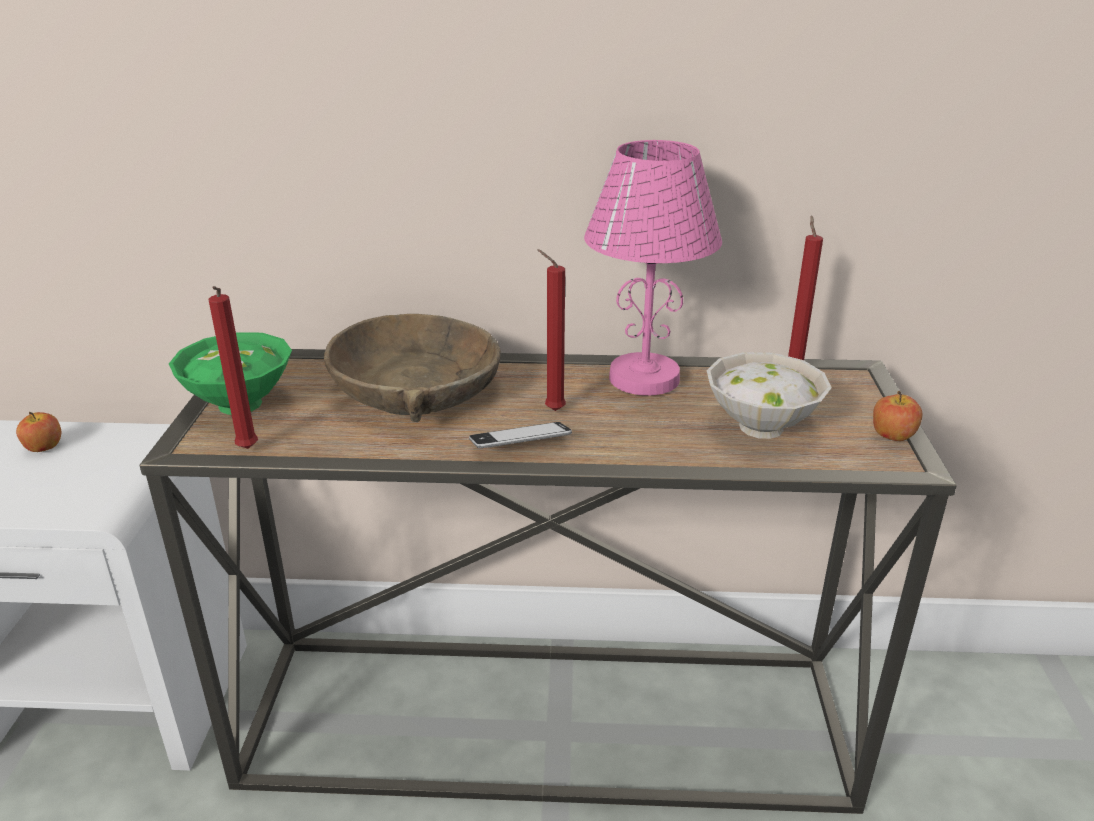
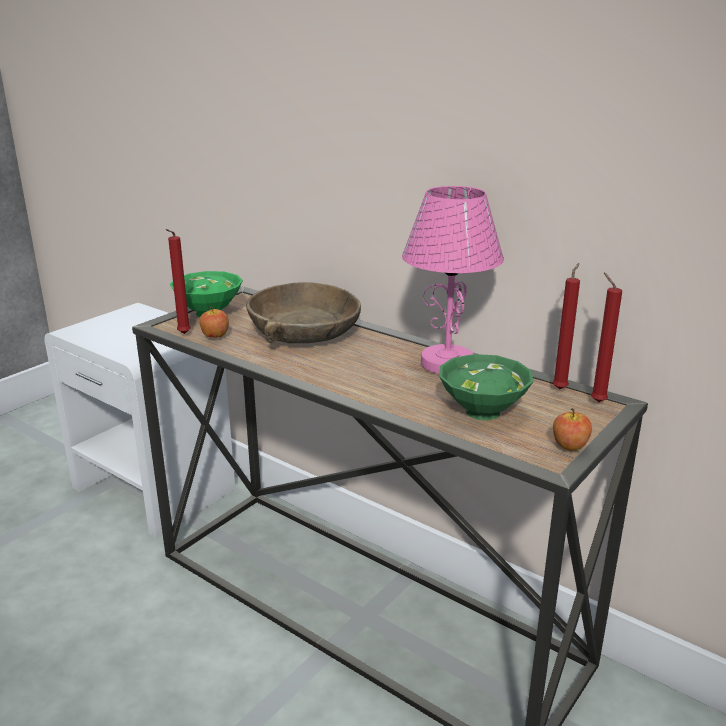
camera: 35 degrees right, 5 degrees down
(44, 447) = (144, 321): apple -> apple (215, 335)
(520, 443) = (318, 372): phone -> none
(551, 410) = (364, 363): red candle -> red candle (596, 401)
(758, 427) = (480, 411): white bowl -> green bowl

